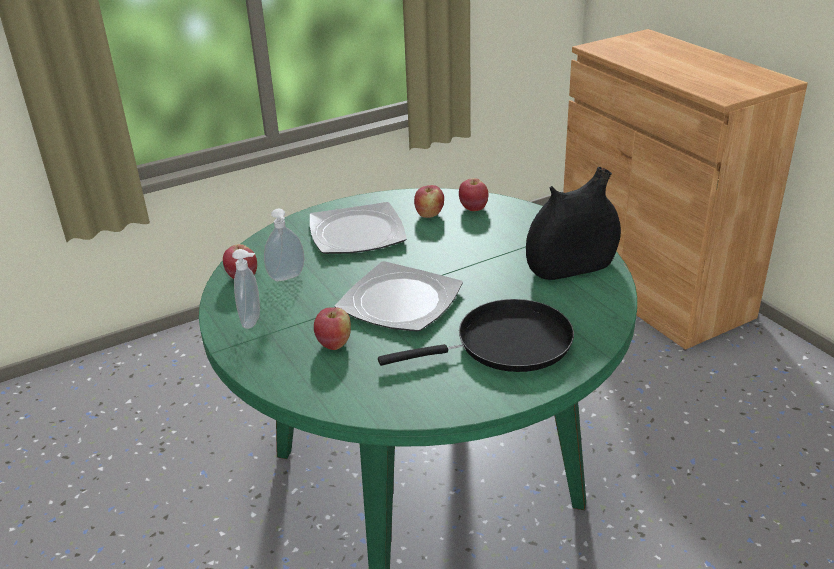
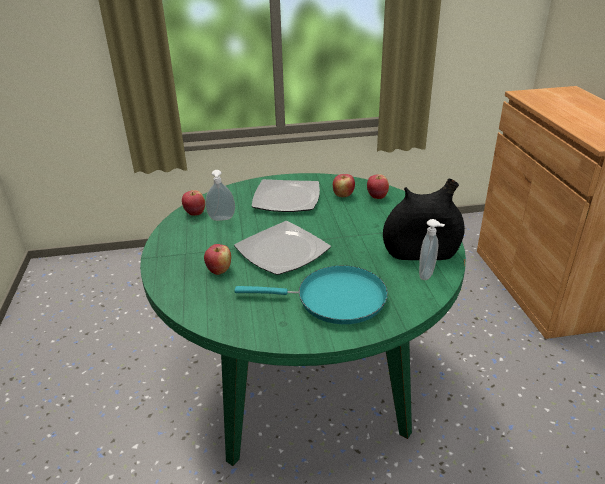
camera: 20 degrees right, 0 degrees up
(253, 321) = (181, 243): soap dispenser -> soap dispenser (428, 275)
(506, 344) = (334, 299): black frying pan -> turquoise frying pan

